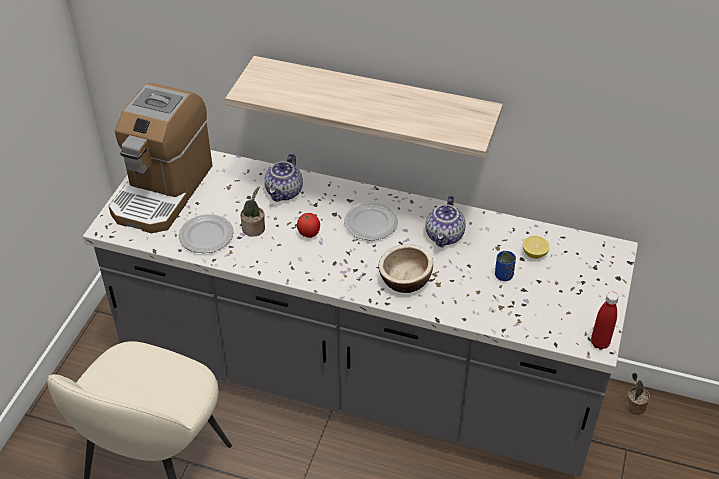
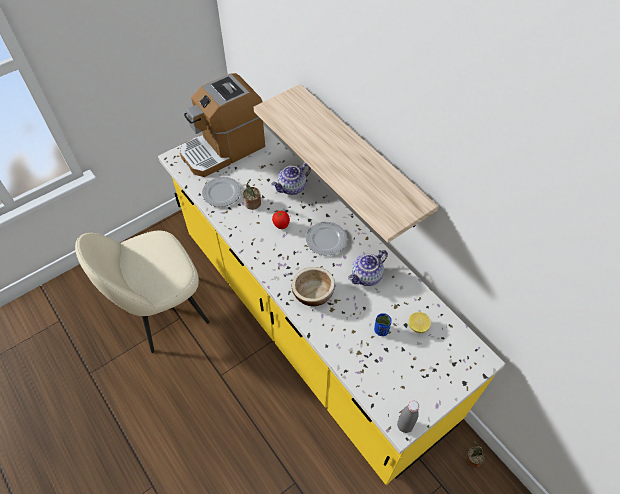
camera: 35 degrees right, 10 degrees up
(359, 378) = (310, 326): grey counter -> yellow counter
(599, 343) = (404, 425): red bottle -> grey bottle

